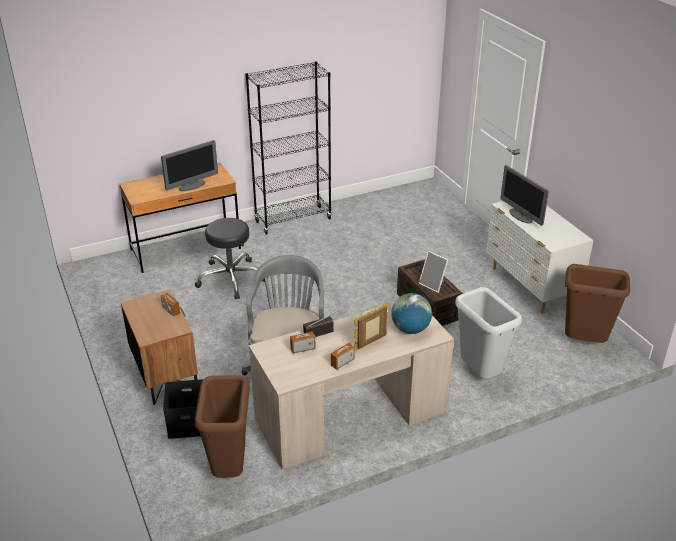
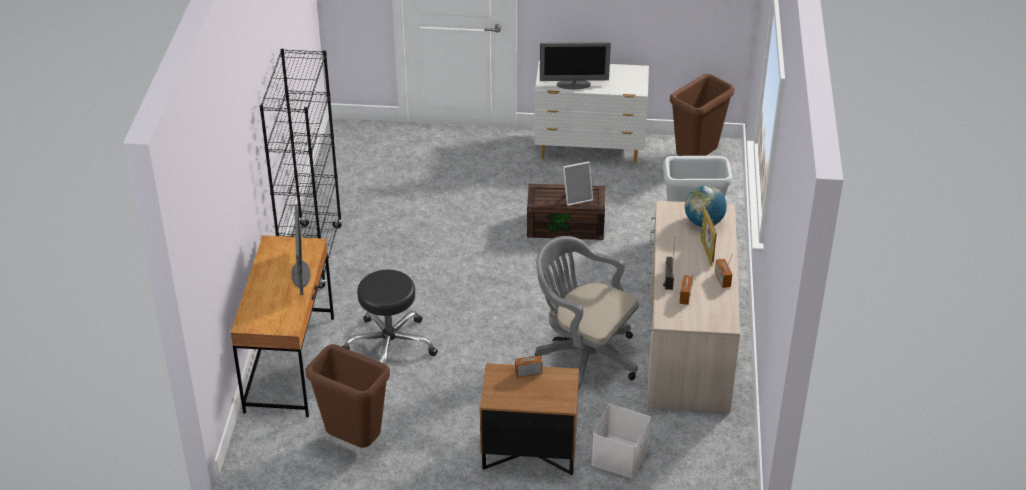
camera: 60 degrees left, 5 degrees up
(187, 423) = (620, 457): black storage box -> white storage box
(229, 469) = (706, 448): brown trash can -> brown trash can (353, 443)

